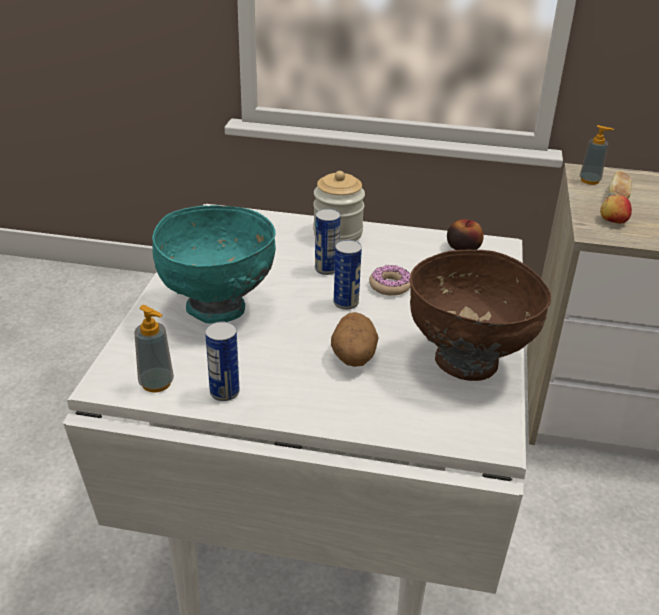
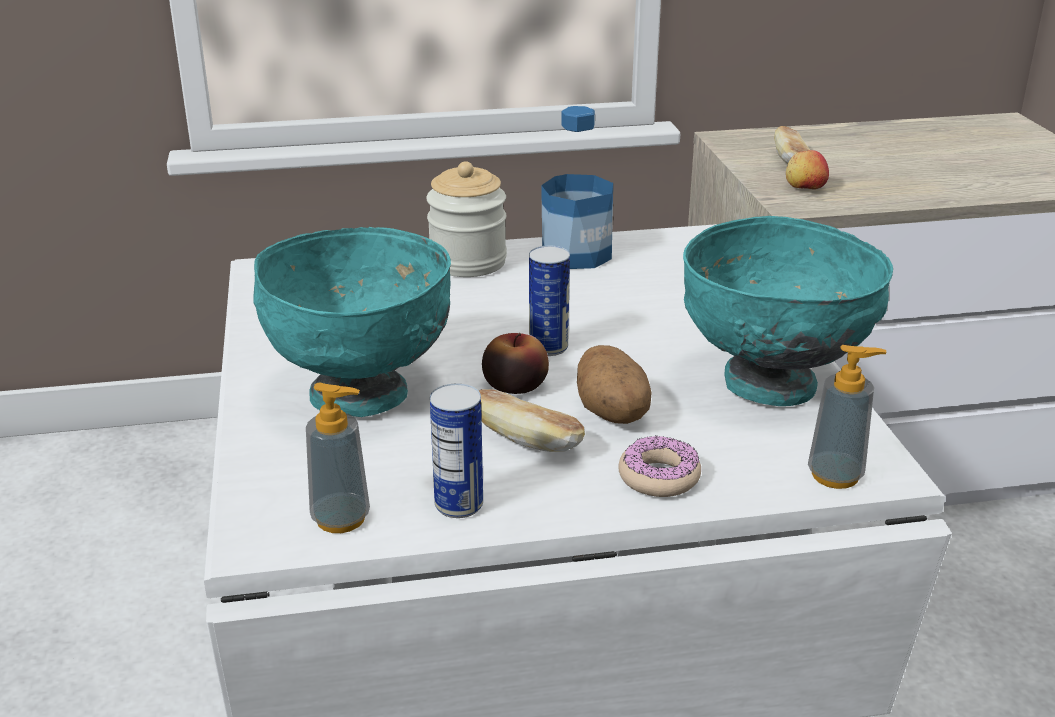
camera: 20 degrees left, 5 degrees down
(290, 362) = (526, 440): none -> bread
(326, 269) = (486, 310): can -> none
(390, 286) = (593, 313): donut -> donut (659, 477)
(408, 242) = (576, 254): none -> bottle
(463, 248) = (655, 248): apple -> apple (515, 385)
(467, 363) = (771, 385): brown bowl -> turquoise bowl
(590, 180) = (741, 147): soap dispenser -> soap dispenser (835, 475)

